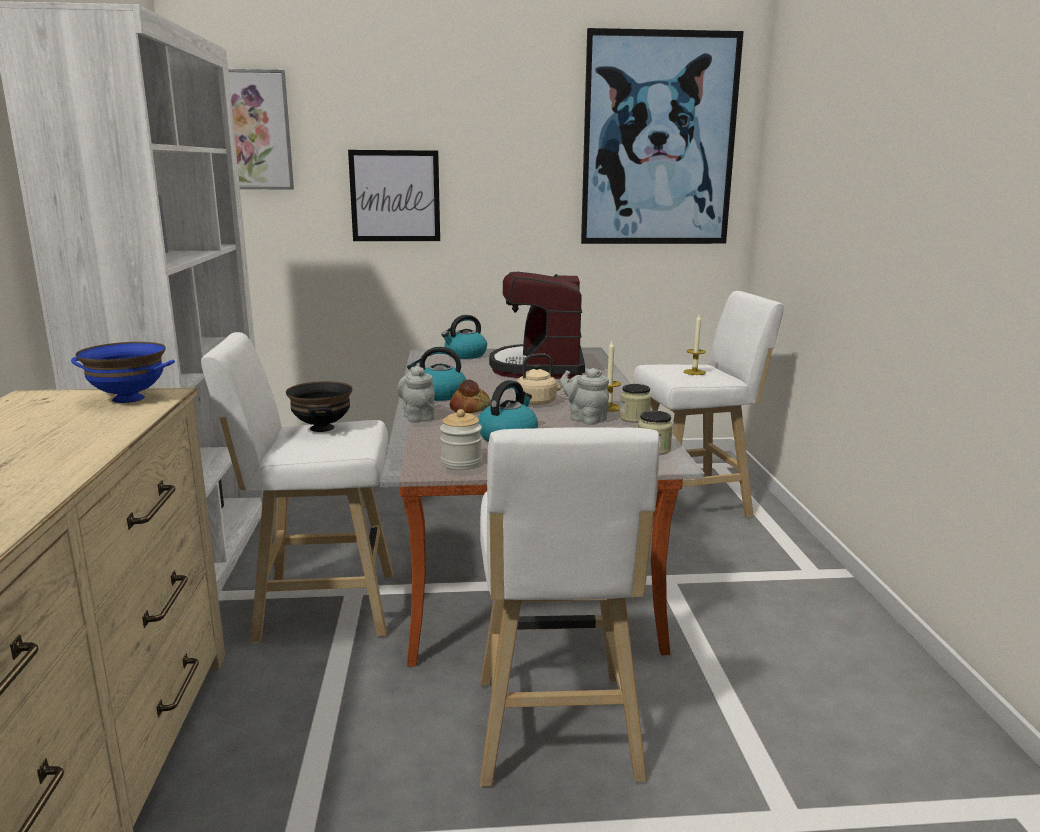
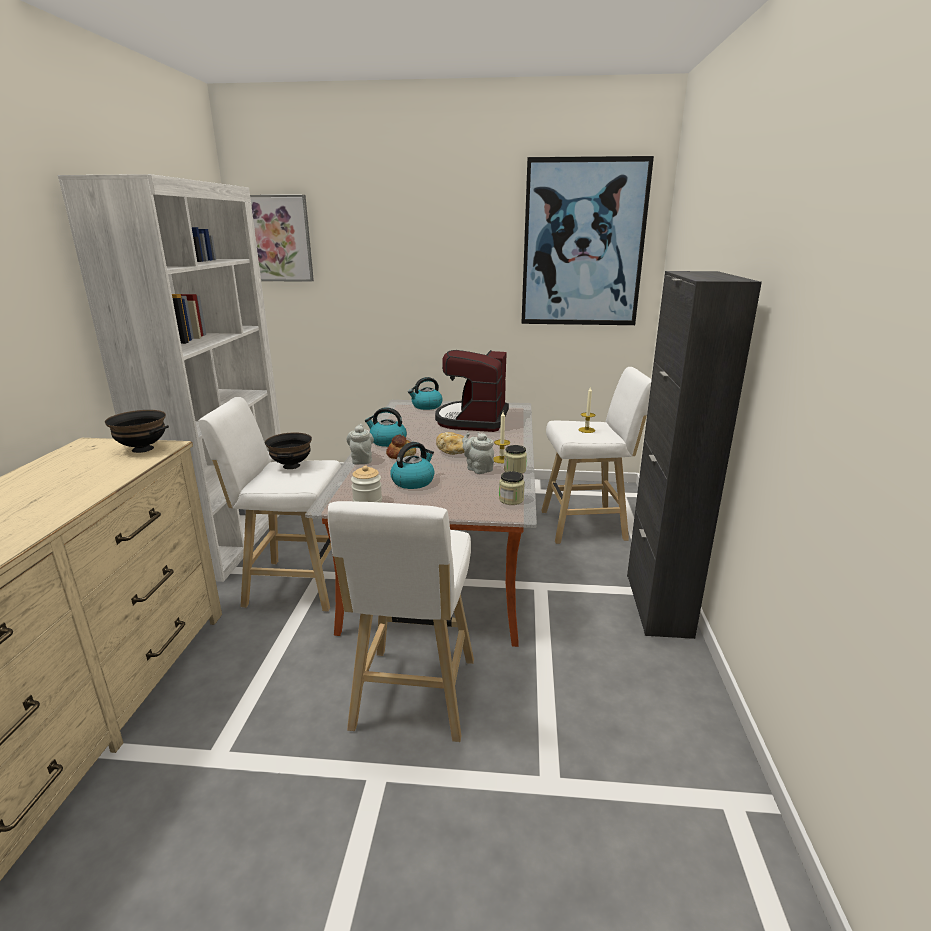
camera: 10 degrees right, 5 degrees up
(127, 399) = (142, 449): blue bowl -> black bowl
(395, 196) = (384, 286): picture -> none
(539, 402) = (453, 451): beige kettle -> bread
(824, 588) = (658, 604): none -> black cabinet

